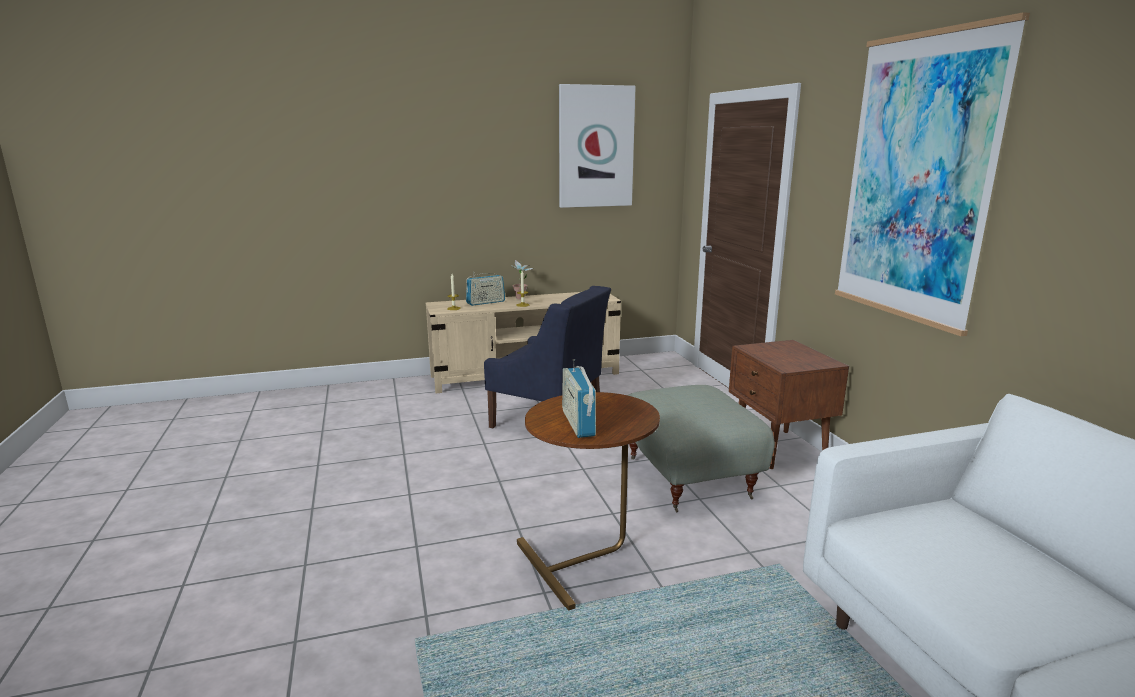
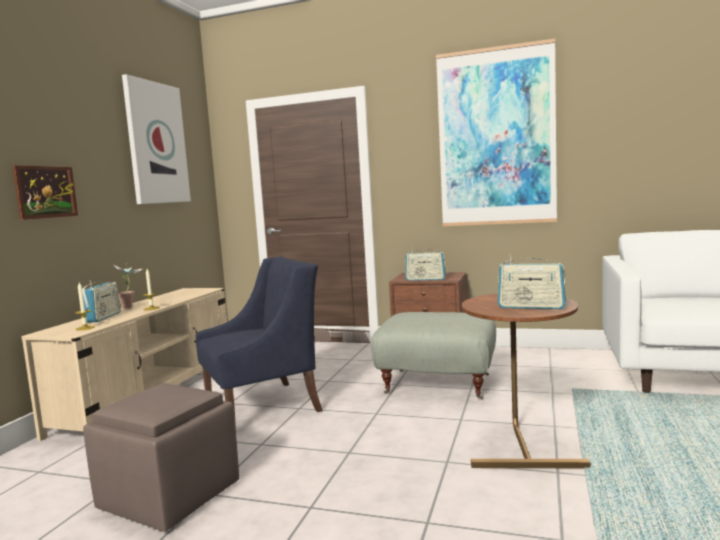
camera: 55 degrees left, 10 degrees down
(394, 443) = (169, 495): none -> brown ottoman
(463, 196) = (46, 192): none -> picture
(767, 357) = (425, 279): none -> radio

